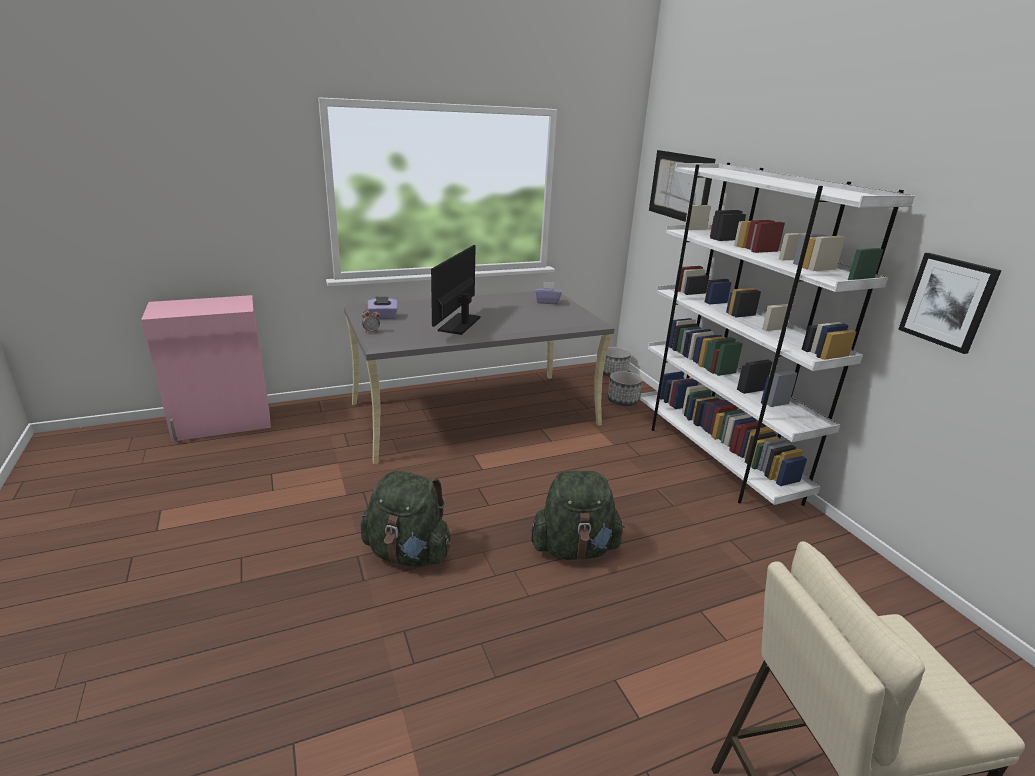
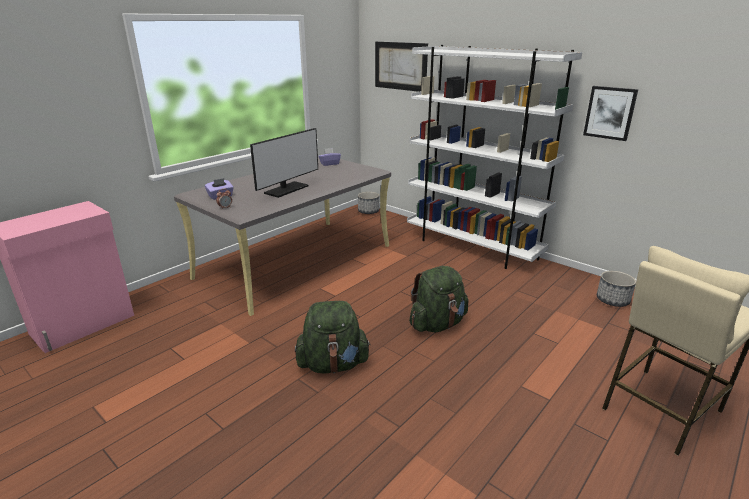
camera: 25 degrees left, 0 degrees up
(459, 324) = (286, 189): monitor -> monitor turned 135 degrees counterclockwise
(623, 400) = (389, 227): planter -> planter (612, 300)

